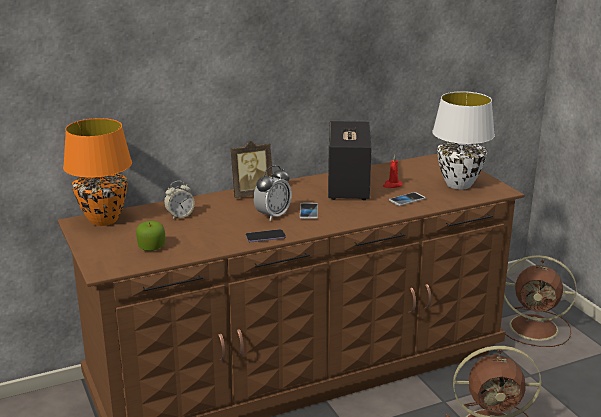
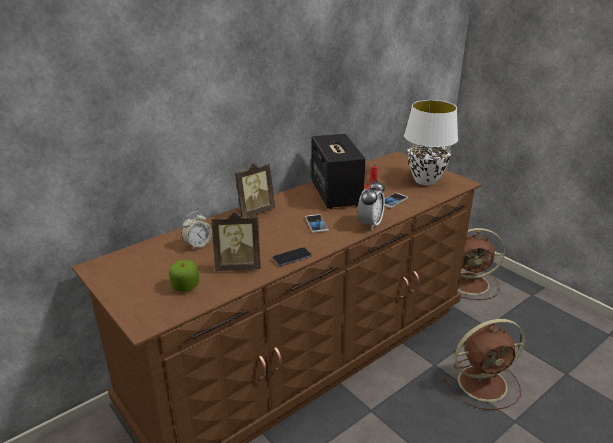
camera: 15 degrees left, 5 degrees up
(103, 220) = (121, 261): orange table lamp -> none
(209, 238) = (238, 266): none -> picture frame
(273, 215) = (286, 232): alarm clock -> alarm clock (370, 224)

